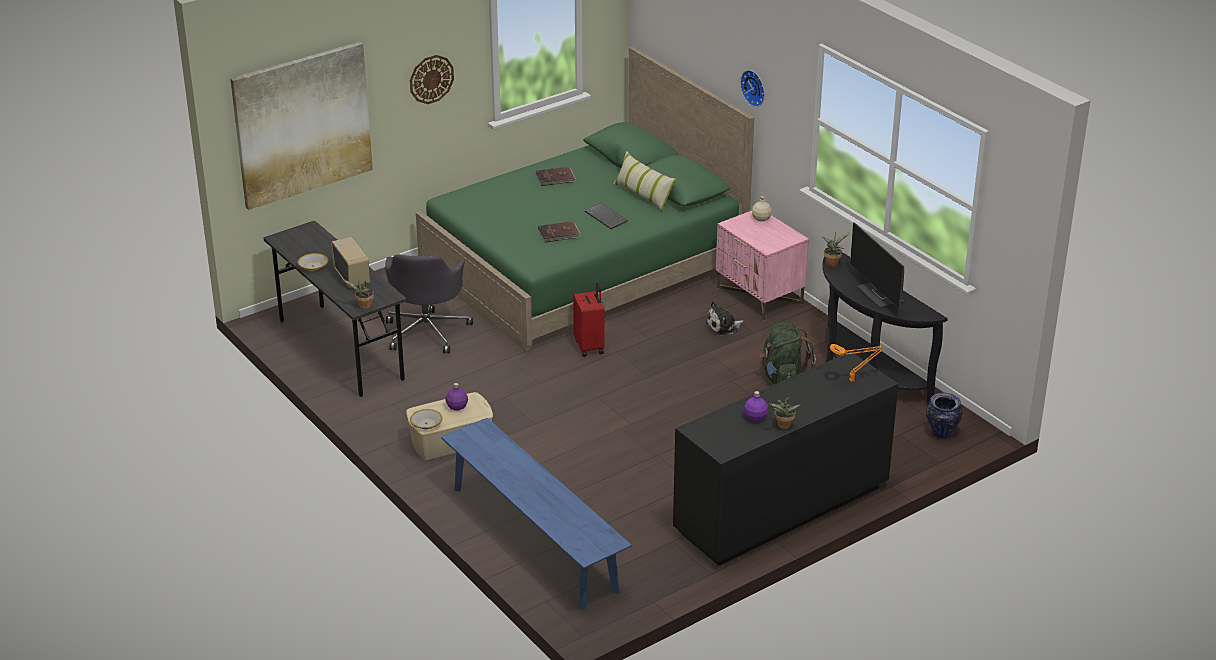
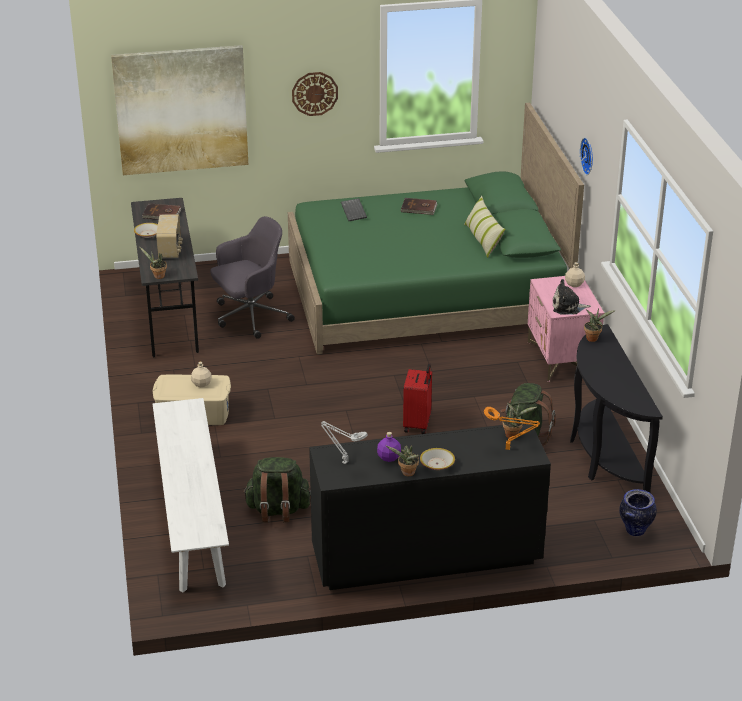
camera: 25 degrees right, 0 degrees up
(426, 424) = (165, 391): bowl -> bowl (437, 464)
(427, 331) = (250, 317): grey office chair -> grey office chair turned 150 degrees counterclockwise
(457, 407) = (202, 384): purple bottle -> beige bottle
(534, 539) = (192, 517): blue bench -> white bench
(559, 234) = (381, 256): brown book -> brown book (162, 214)
(590, 346) = (374, 364): red suitcase -> red suitcase (418, 424)
(607, 217) = (434, 251): keyboard -> keyboard (354, 211)
(611, 508) = (278, 510): none -> green backpack
(718, 432) = (343, 462): none -> grey table lamp
(724, 327) = (506, 378): plush toy -> plush toy (568, 307)
(846, 367) = (513, 434): none -> potted plant
(881, 295) = (614, 379): monitor -> none

